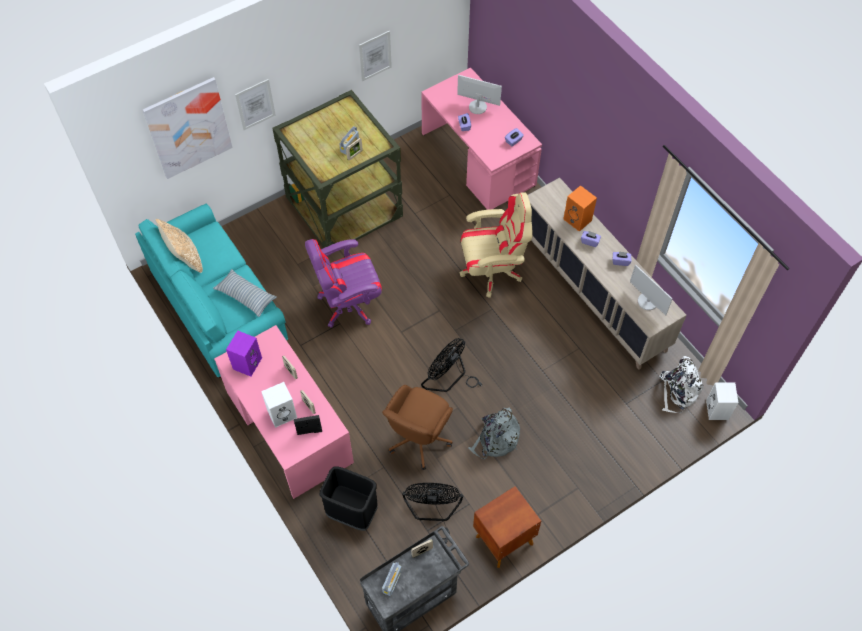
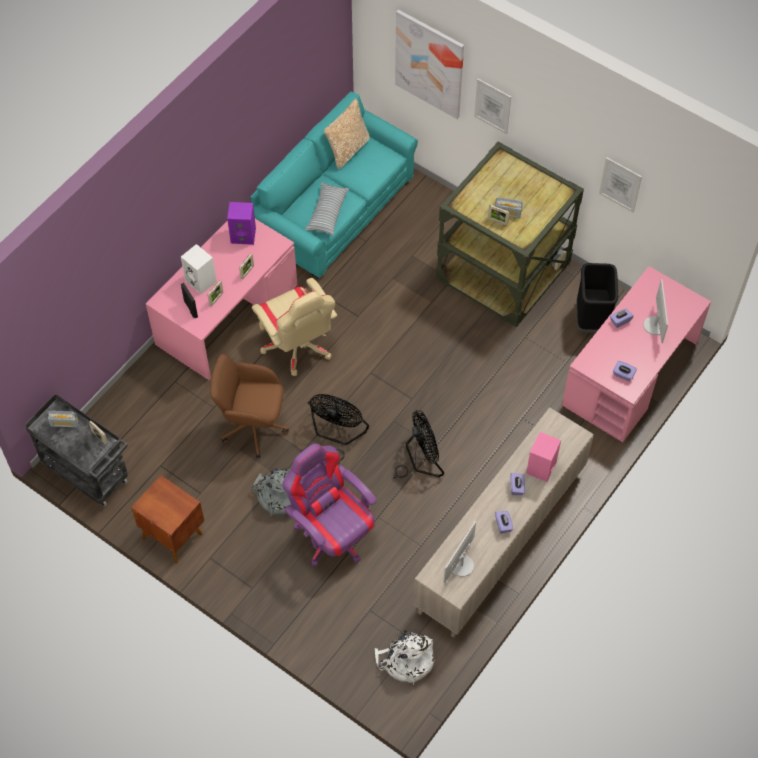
camera: 70 degrees right, 0 degrees up
(349, 303) = (385, 315): purple office chair -> purple office chair (333, 535)
(352, 513) = (156, 397): black trash can -> black trash can (591, 319)
(434, 512) = (181, 465): black fan -> black fan (419, 457)
(491, 270) = (483, 432): beige office chair -> beige office chair (297, 346)
(578, 220) = (541, 468): orange speaker -> pink speaker
(717, 410) = (397, 708): white speaker -> none

